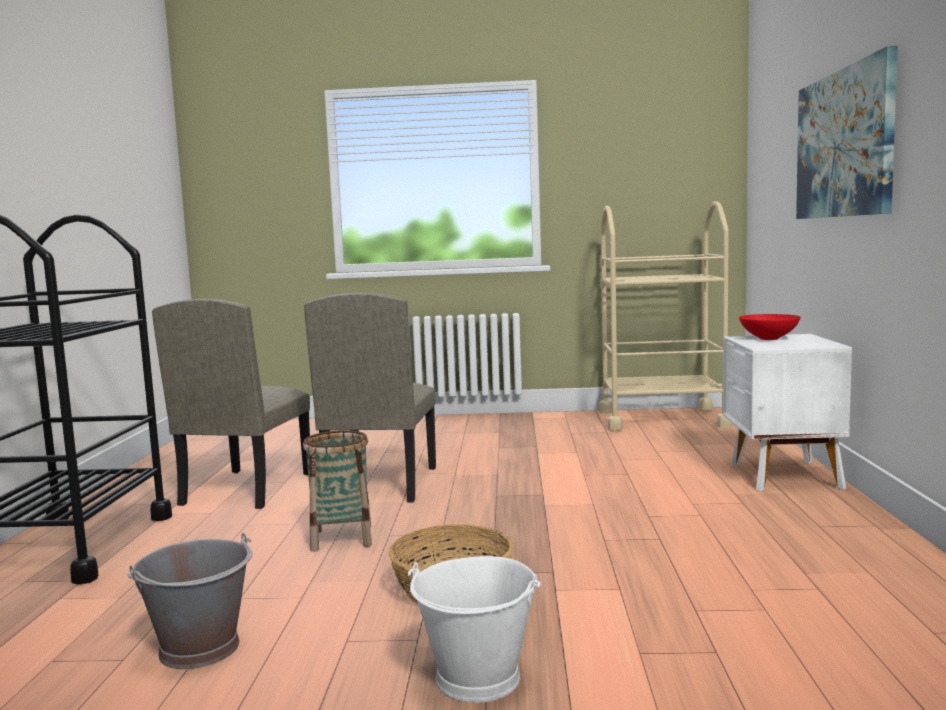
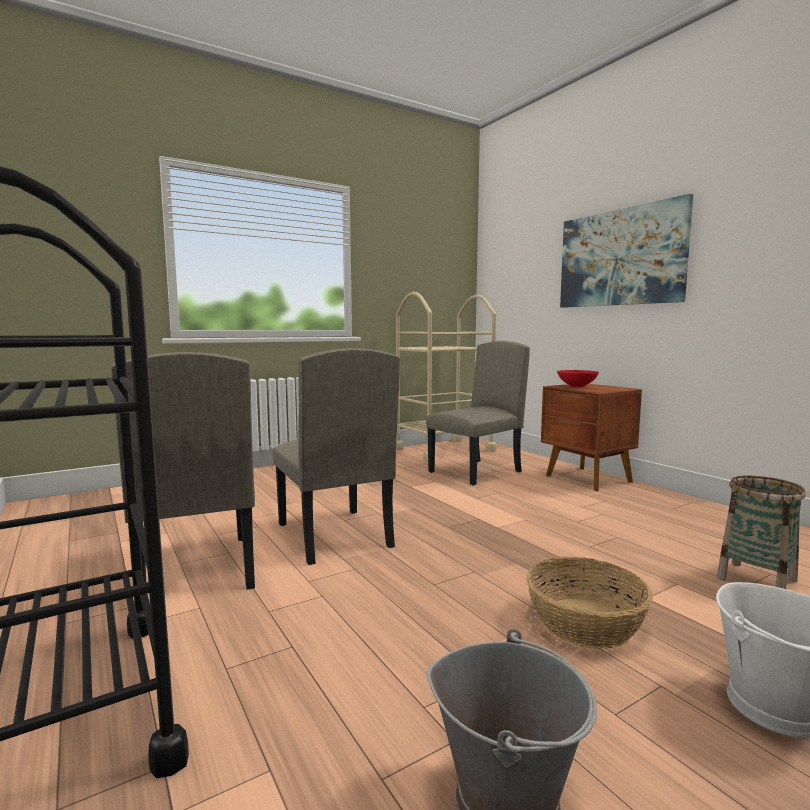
camera: 35 degrees left, 0 degrees up
(342, 538) = (398, 599): basket -> basket (756, 580)
(646, 448) = (476, 472): none -> beige chair
(783, 476) = (588, 479): white nightstand -> brown nightstand

